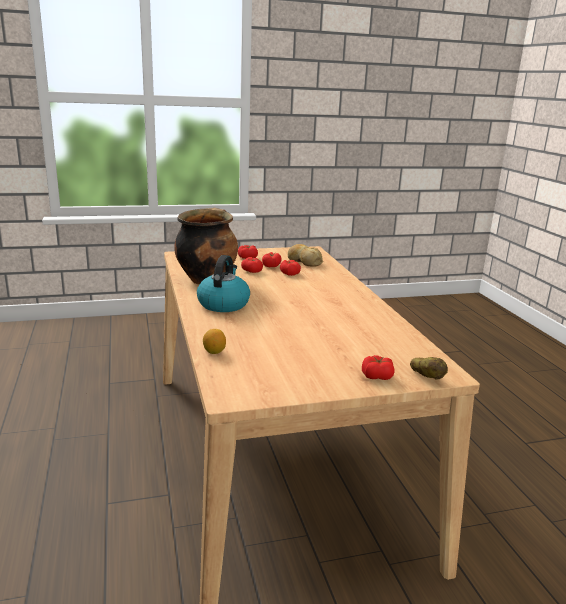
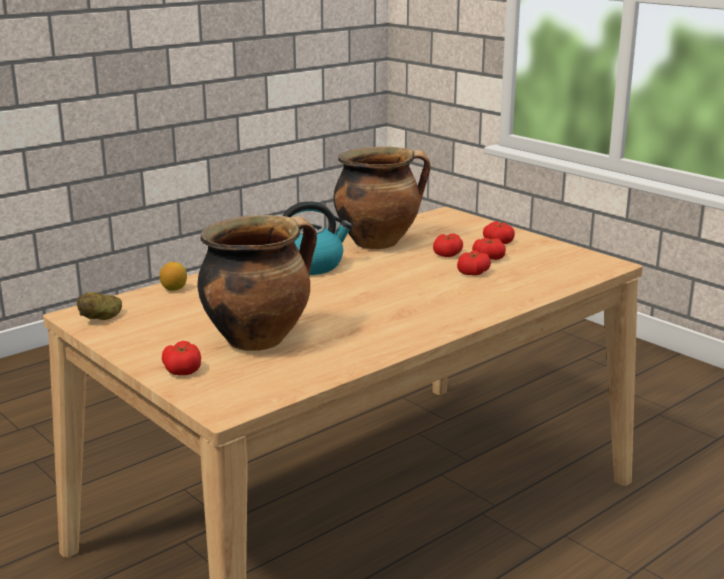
camera: 65 degrees right, 0 degrees up
(304, 261) = (543, 270): bread -> none
(342, 344) = (258, 339): none -> cooking pot
(427, 377) = (204, 397): potato -> potato (102, 318)

